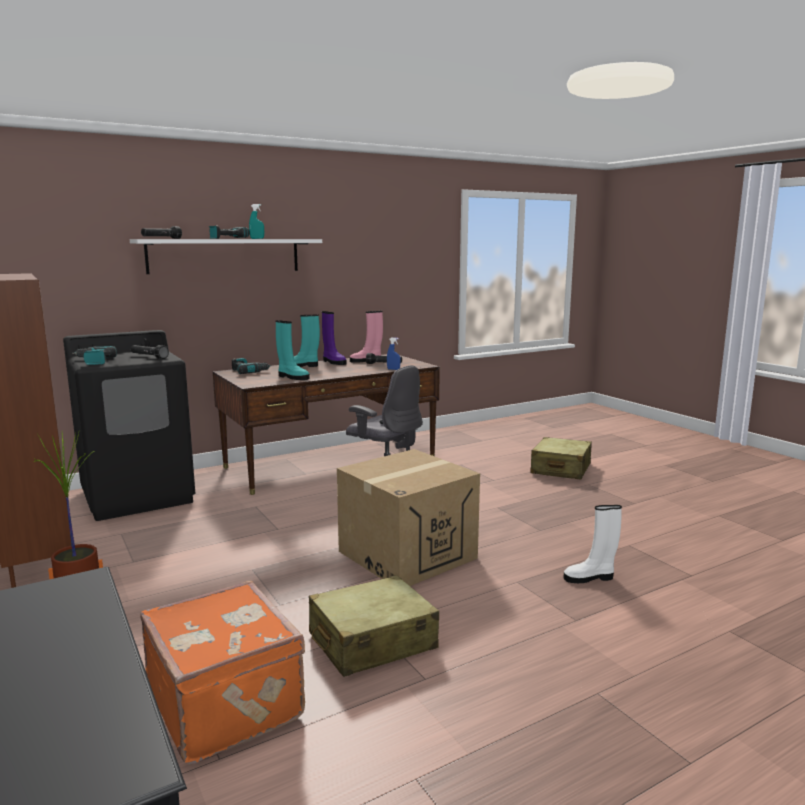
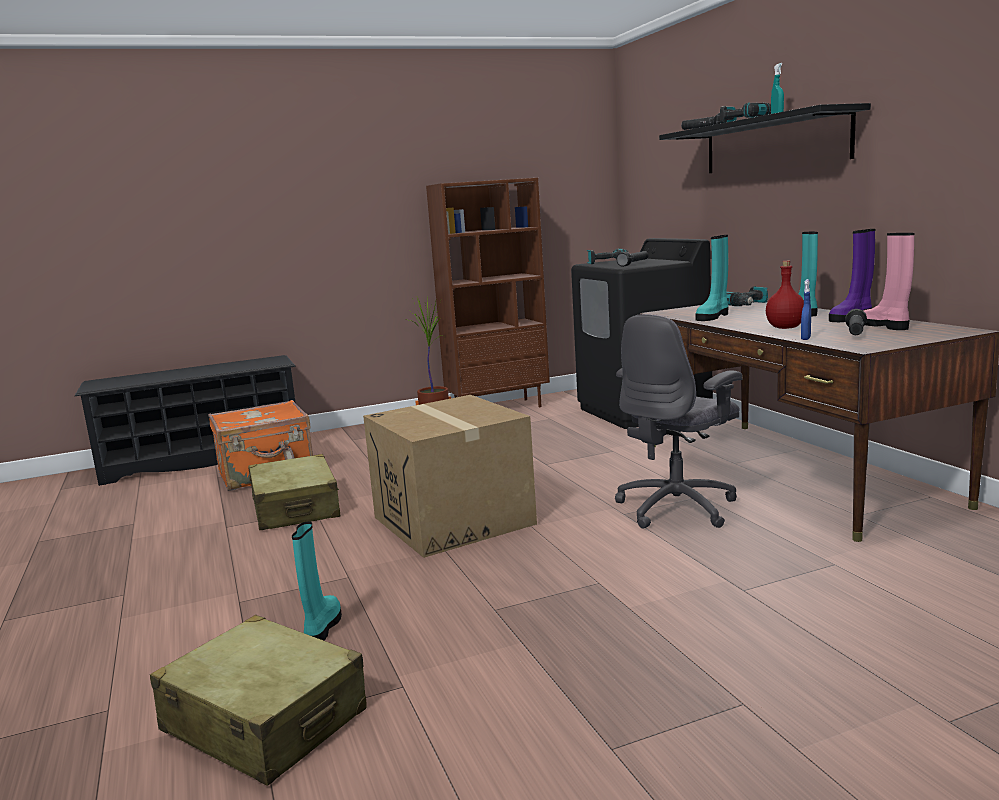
camera: 100 degrees right, 0 degrees up
(225, 255) = (773, 143): white shelf -> black shelf
(355, 370) = (785, 328): none -> red bottle
(560, 469) = (855, 681): beige suitcase -> beige suitcase (265, 721)
(590, 578) = (322, 627): white boot -> turquoise boot

